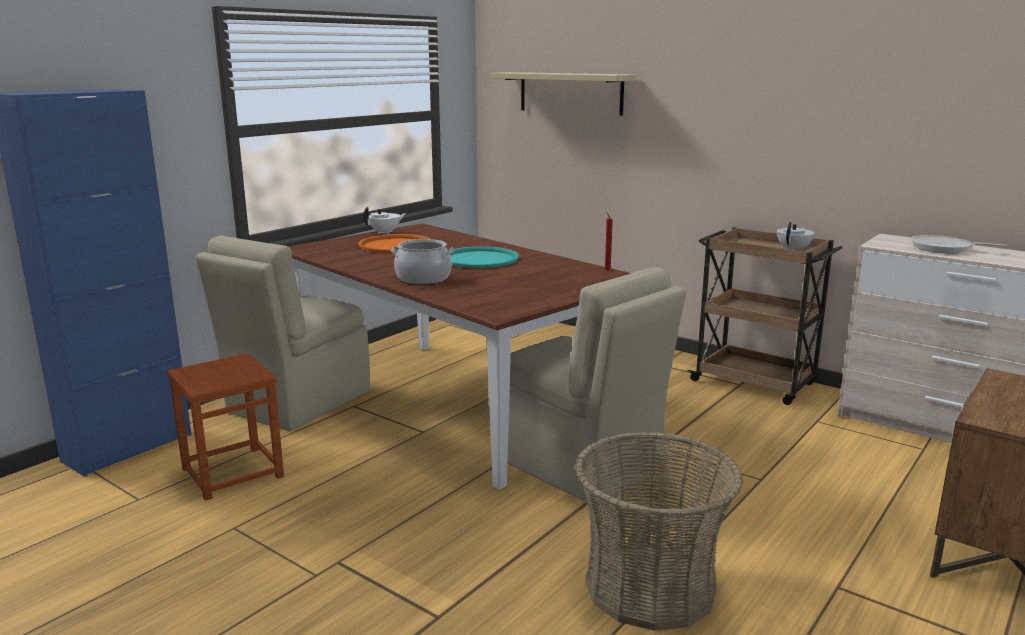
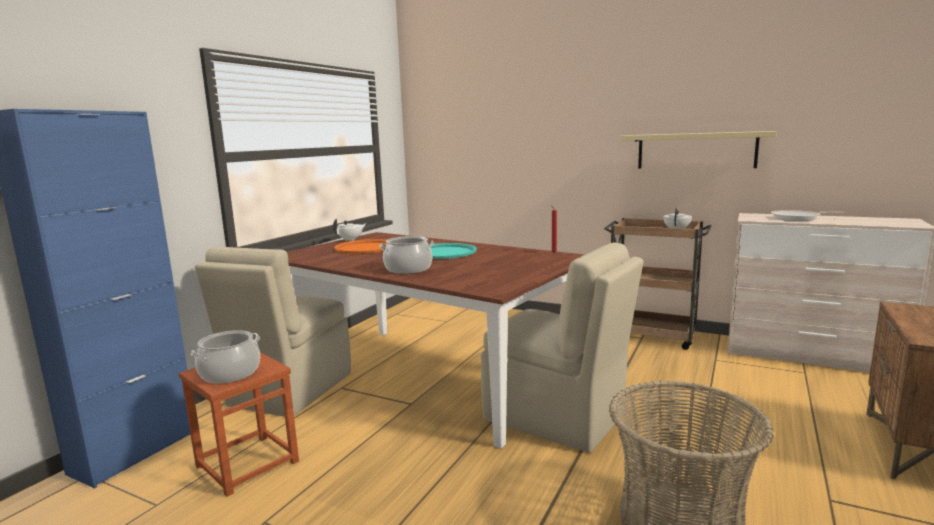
camera: 10 degrees left, 5 degrees down
(215, 376) = (230, 373): none -> cooking pot
(570, 93) = (482, 126): beige shelf -> beige shelf (696, 150)

